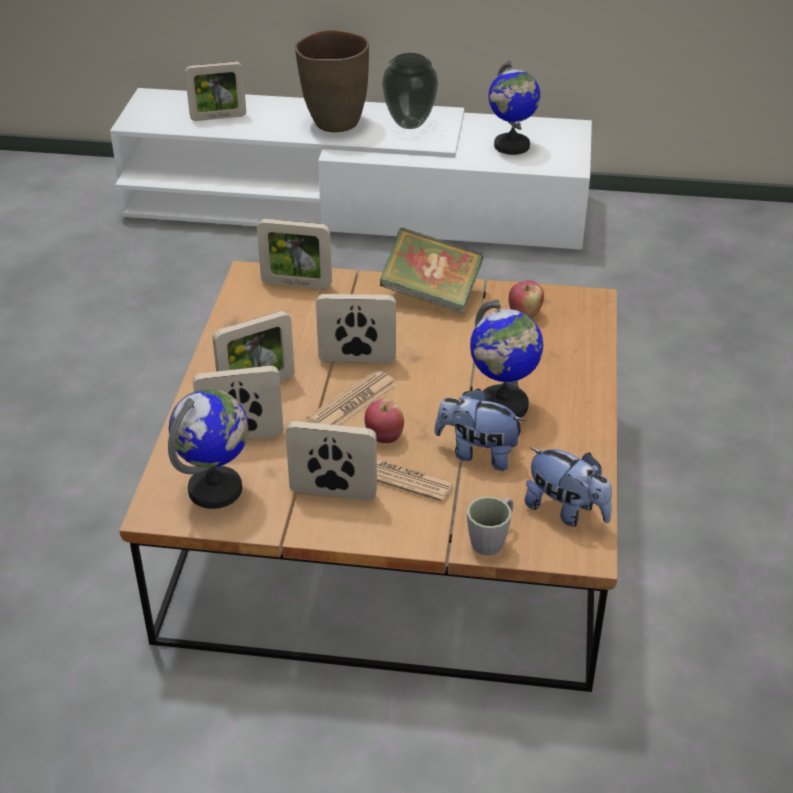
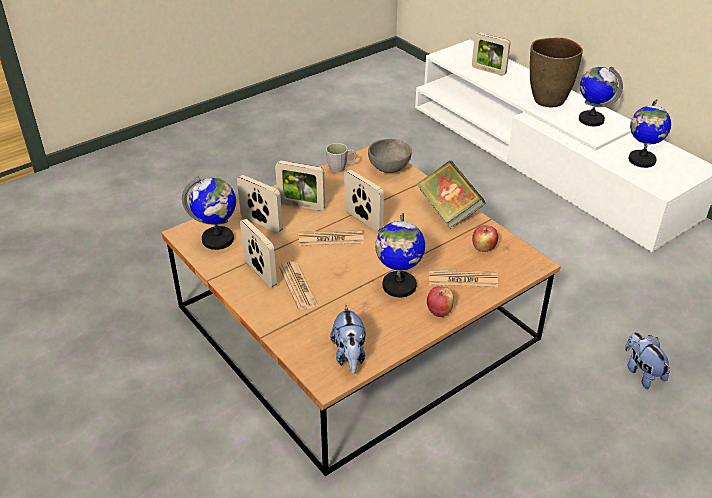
camera: 45 degrees right, 0 degrees up
(296, 284) = (390, 169): picture frame -> grey bowl
(384, 437) = (320, 263): apple -> apple (439, 312)
(409, 124) = (591, 119): vase -> globe
(477, 453) = (351, 299): plush toy -> plush toy (642, 372)
(492, 539) = (295, 343): grey mug -> grey mug (341, 167)
(552, 358) = (463, 279): none -> newspaper

